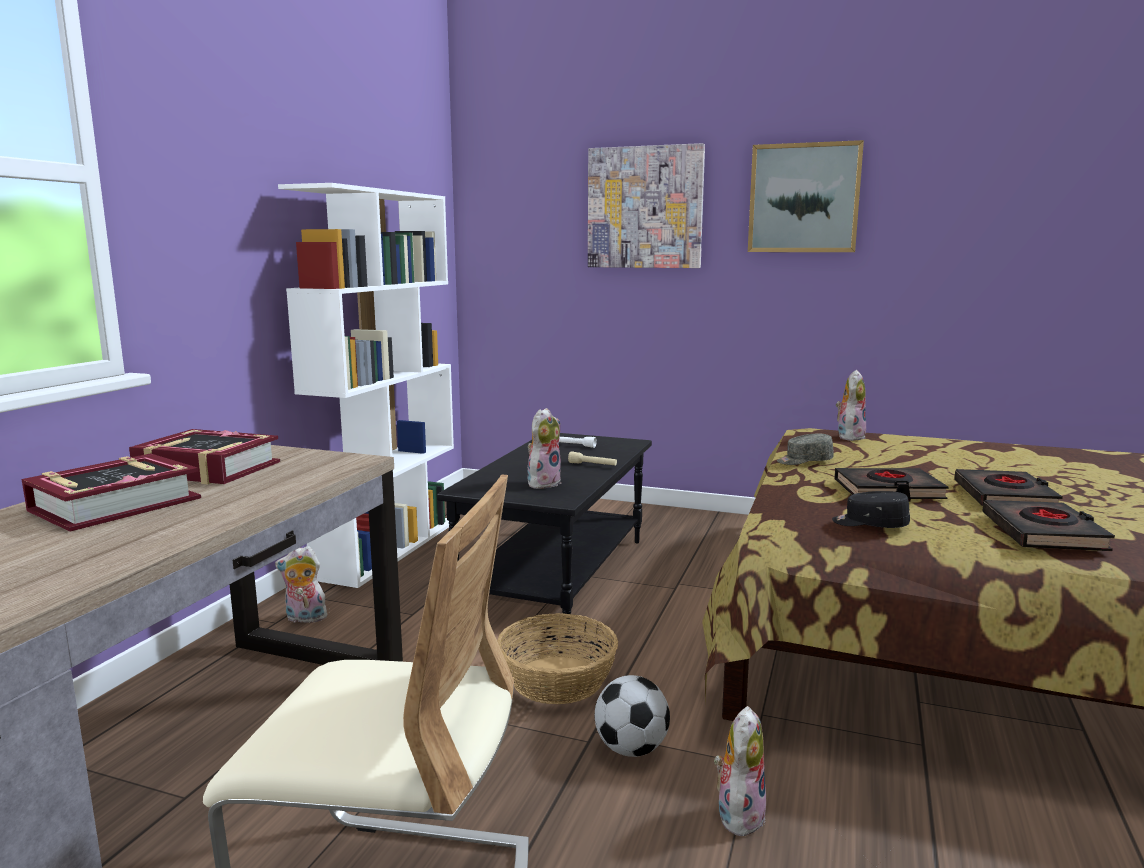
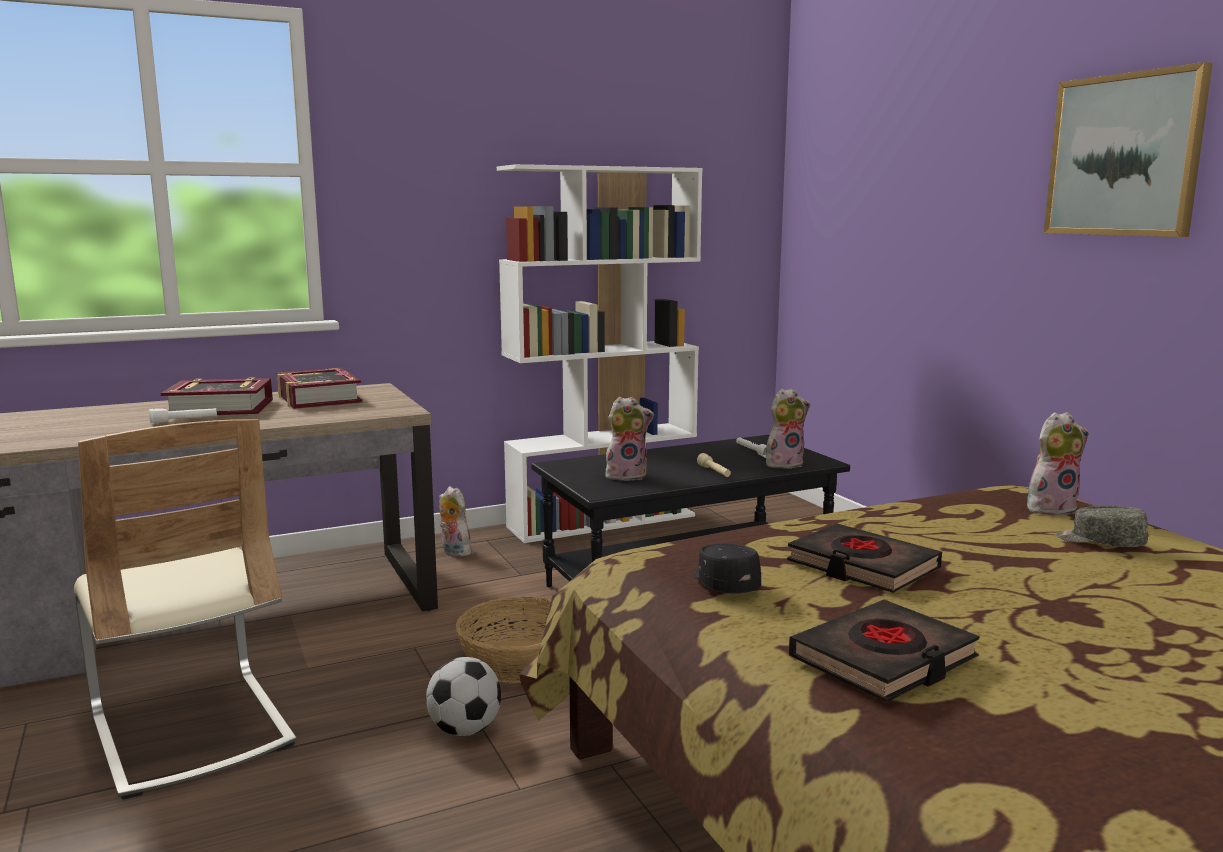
camera: 45 degrees right, 0 degrees up
(126, 528) = (184, 421): none -> white flashlight
(645, 208) = (944, 173): picture -> none
(738, 813) = (438, 810): plush toy -> plush toy (784, 464)
(804, 461) = (880, 515): grey cap -> grey cap (1100, 542)
(1004, 497) = (994, 617): black book -> none

